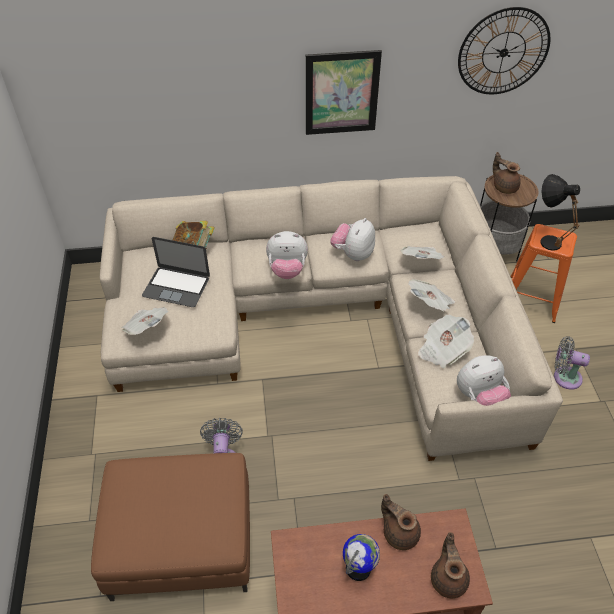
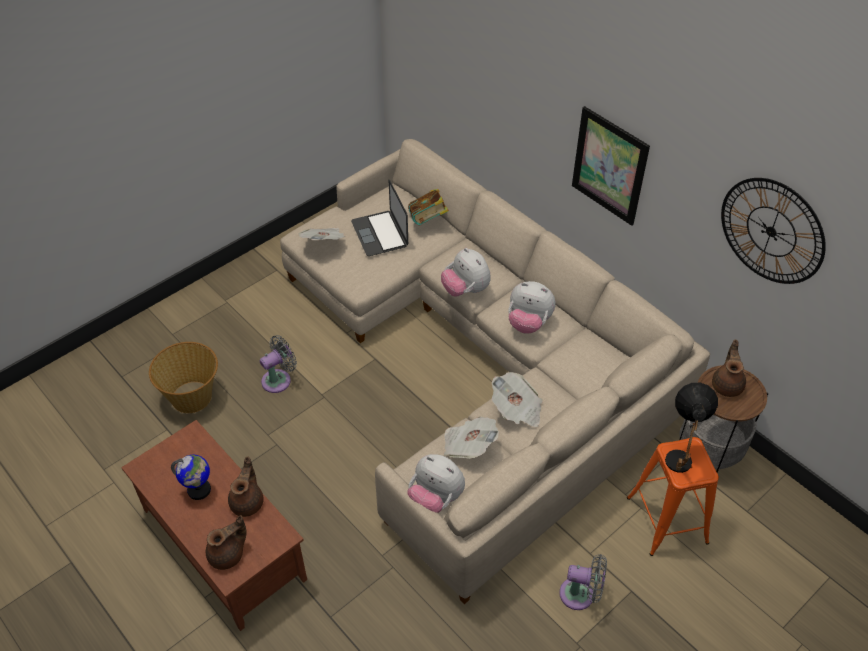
camera: 55 degrees right, 0 degrees up
(182, 541) = (192, 396): brown ottoman -> basket
(353, 254) = (528, 323): plush toy -> plush toy turned 150 degrees counterclockwise
(421, 261) = (570, 377): newspaper -> none
(564, 377) = (580, 595): grey fan -> grey fan turned 120 degrees clockwise

